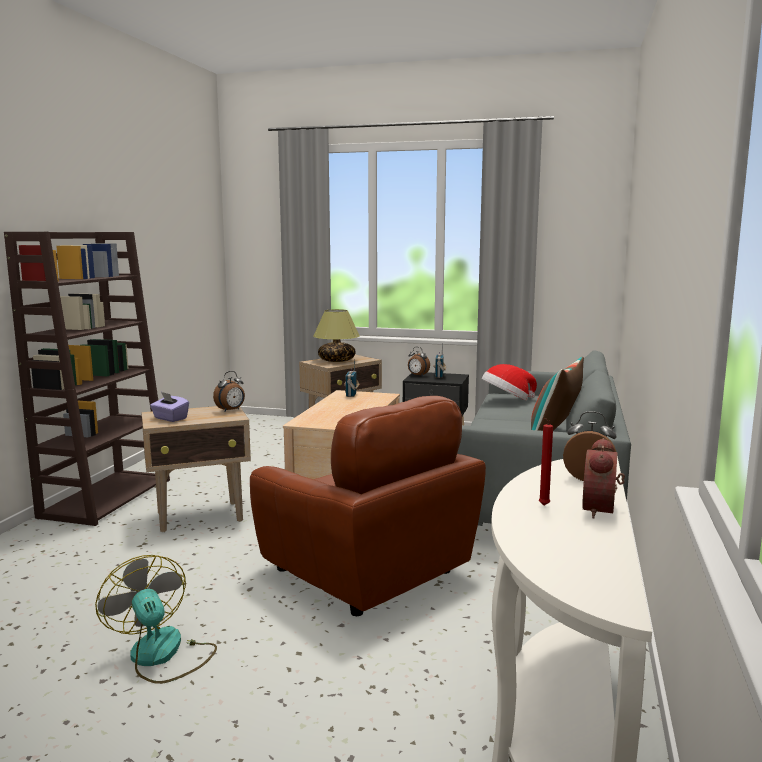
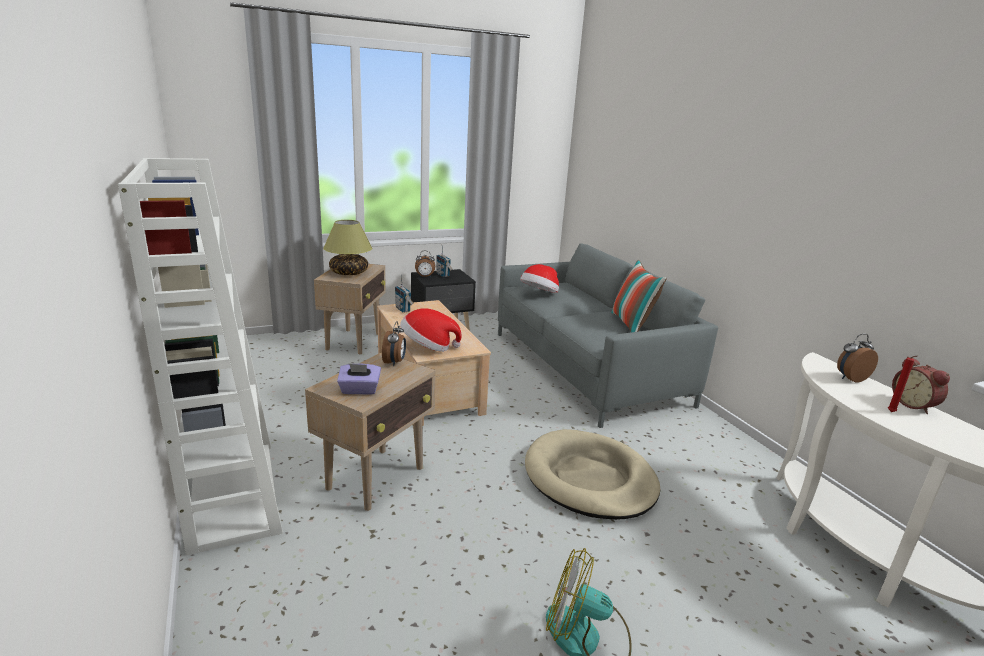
camera: 40 degrees left, 10 degrees up
(107, 497) = (232, 492): brown bookcase -> white bookcase
(313, 419) = (428, 347): none -> hat
(366, 572) = (589, 479): brown armchair -> beige dog bed

